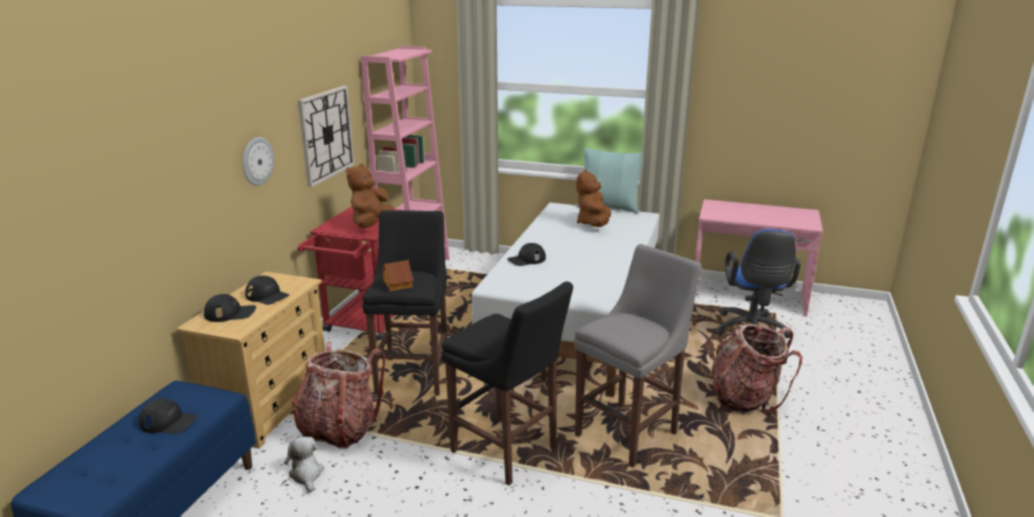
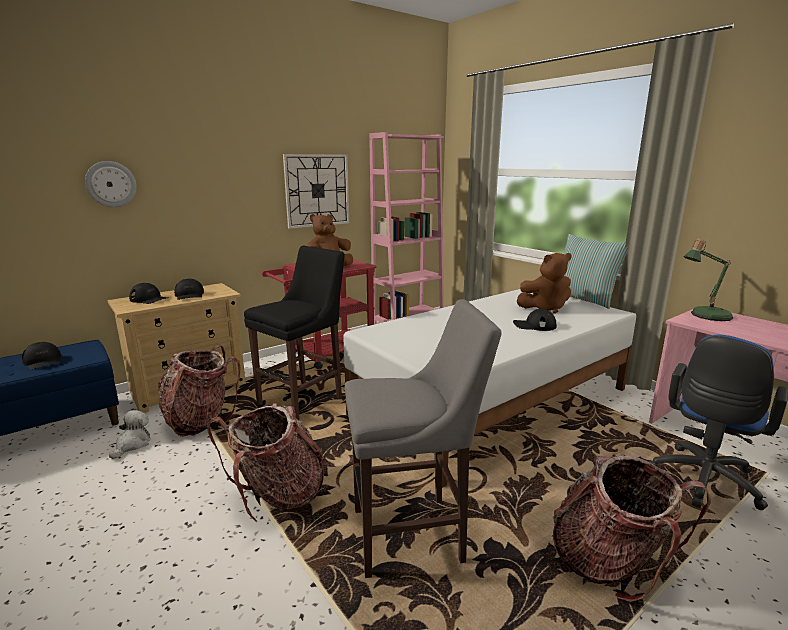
camera: 35 degrees right, 5 degrees down
(257, 161) = (225, 192): wall clock -> wall clock (111, 184)
(397, 284) = (276, 307): toy house -> none
(507, 452) = (277, 496): black stool -> backpack
(526, 259) = (432, 320): black cap -> black cap (534, 325)
(593, 224) = (545, 308): brown plush toy -> brown plush toy turned 150 degrees counterclockwise
(717, 208) = (705, 316): none -> table lamp

